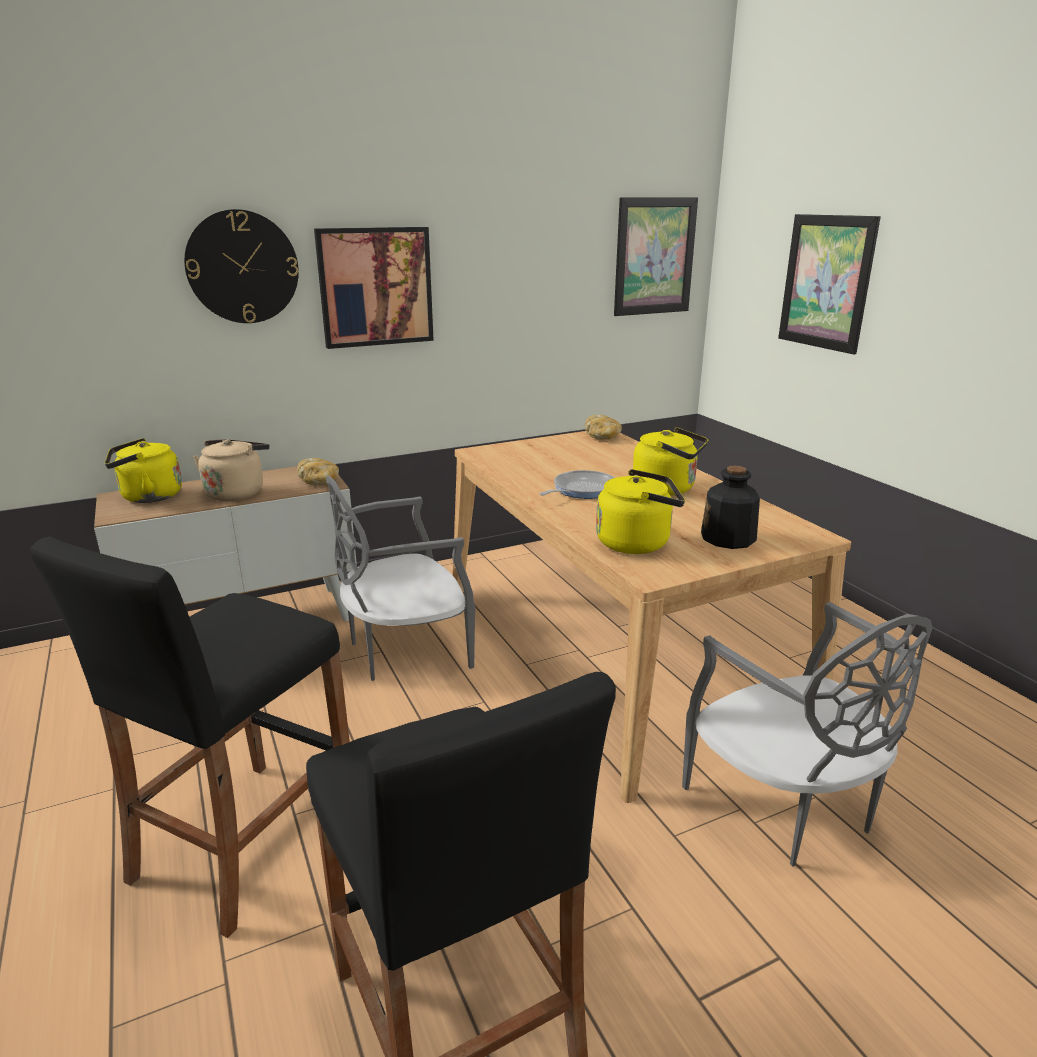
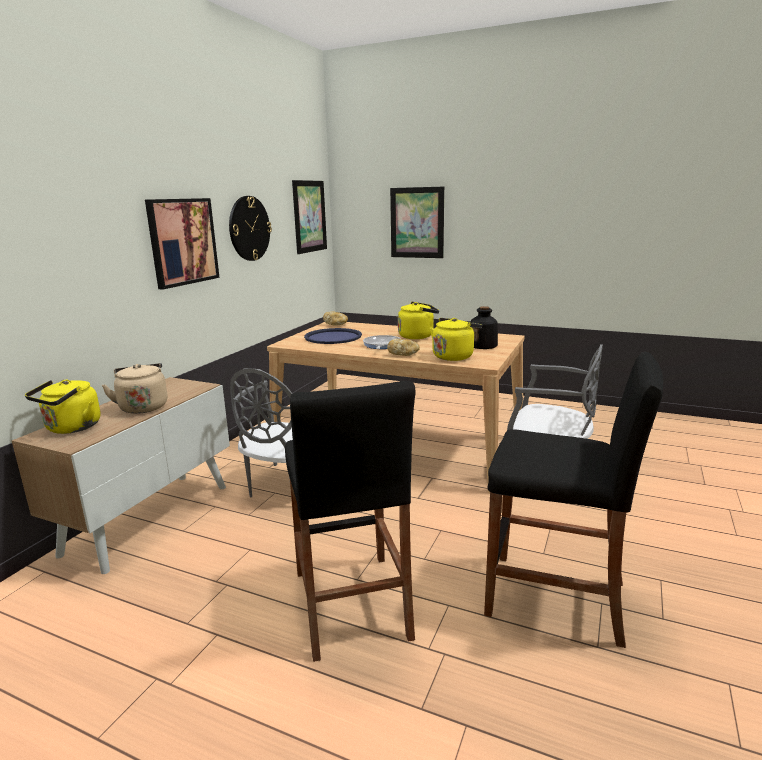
camera: 40 degrees left, 5 degrees down
(242, 267) = (102, 230): wall clock -> wall clock (249, 228)
(319, 482) = (193, 387): bread -> bread (403, 354)
(554, 457) = (333, 337): none -> blue tray

